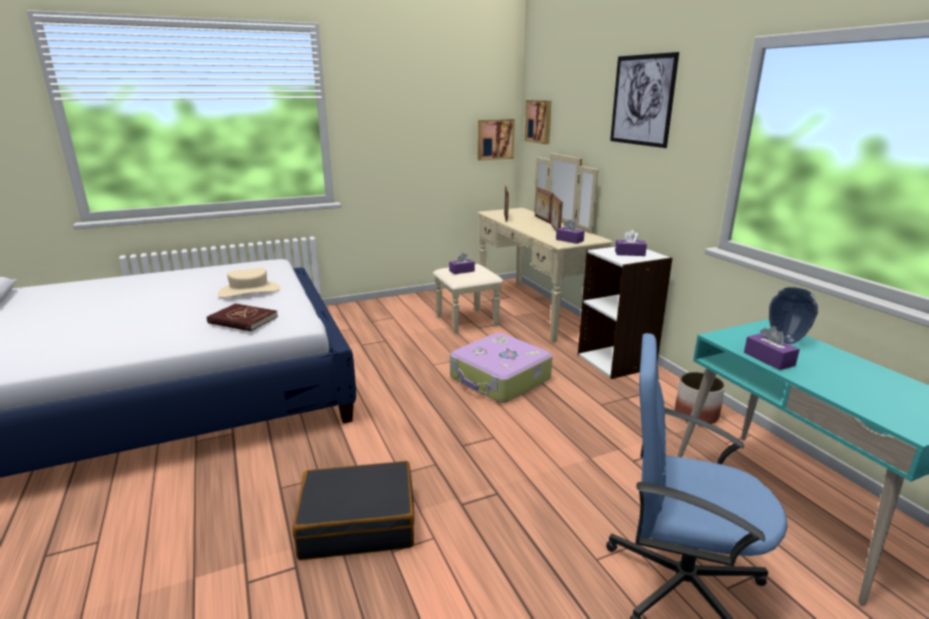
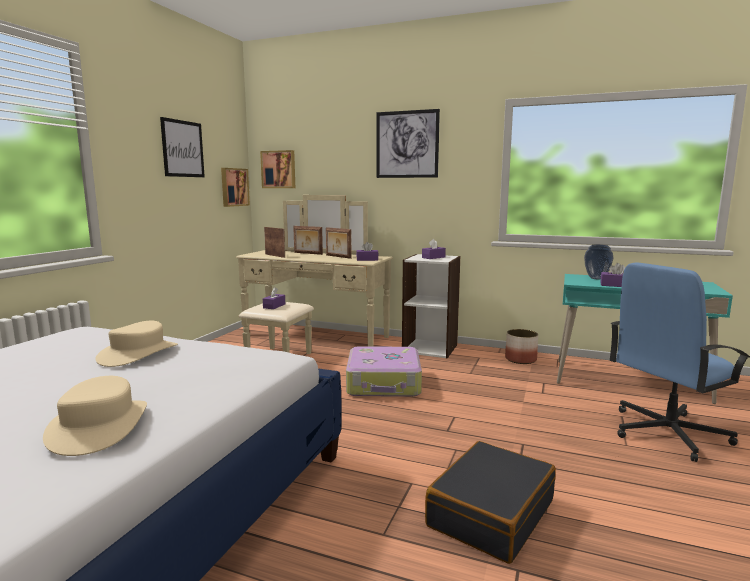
camera: 45 degrees left, 10 degrees down
(133, 334) = (99, 426): none -> beige hat
(243, 320) = (220, 370): red book -> none
(428, 104) = (183, 149): none -> picture

